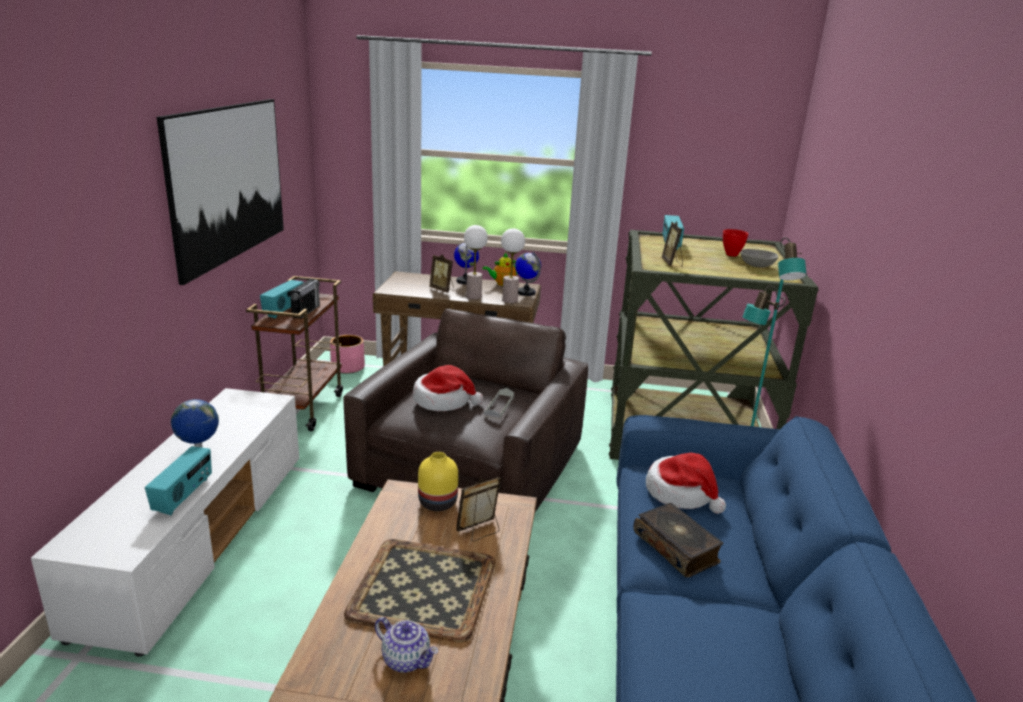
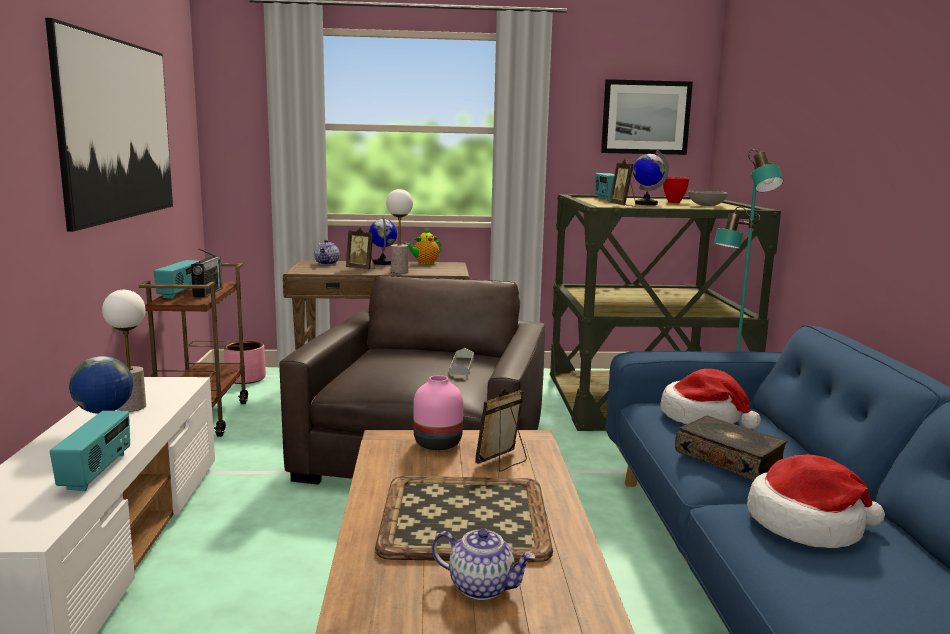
camera: 10 degrees left, 10 degrees down
(417, 278) = (327, 263): none -> teapot
(438, 503) = (439, 443): yellow vase -> pink vase
(443, 400) = (395, 365): hat -> hat (807, 525)
(509, 300) = (440, 272): table lamp -> table lamp (132, 407)
(526, 292) = (454, 267): globe -> globe (646, 204)
(725, 158) = (645, 117): none -> picture

